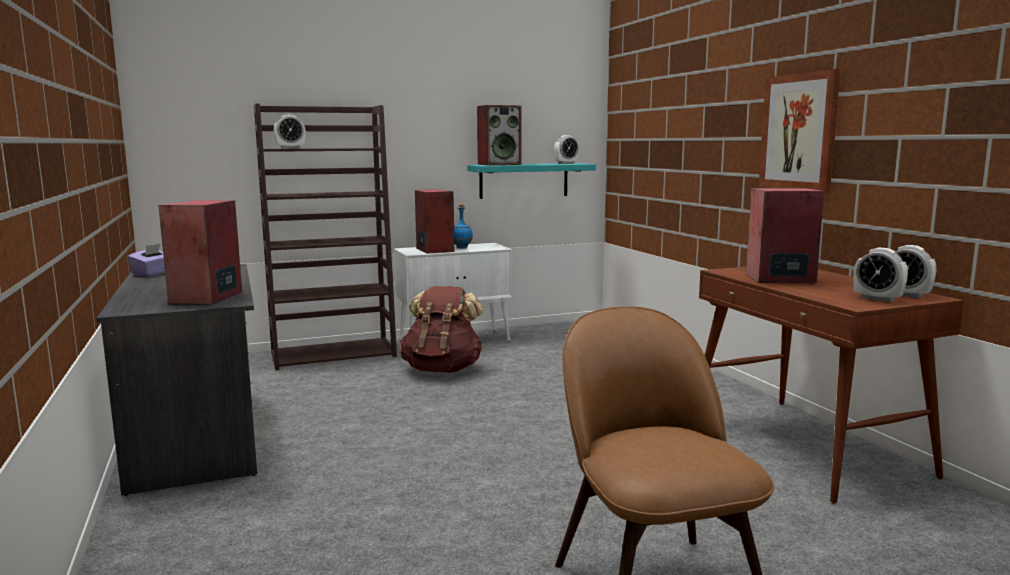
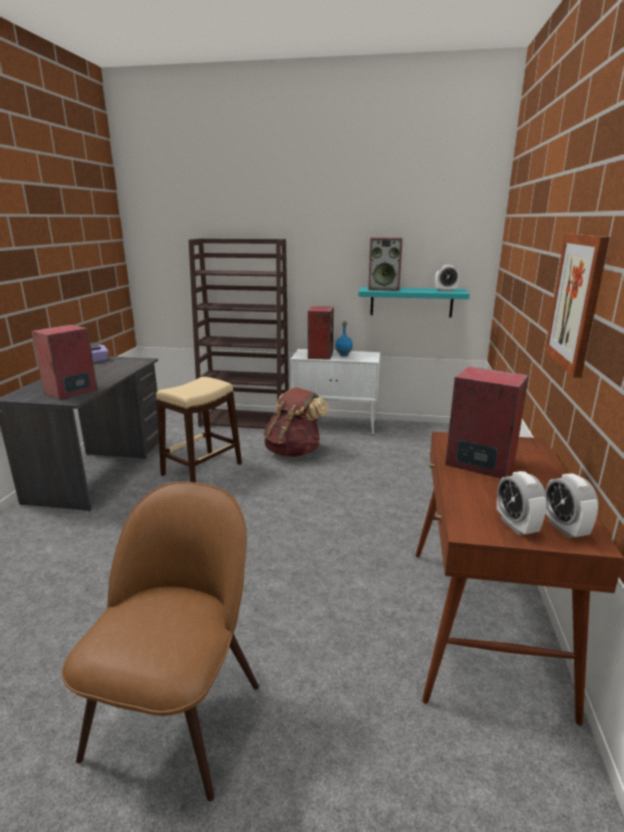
camera: 30 degrees right, 10 degrees up
(290, 148) = (215, 272): alarm clock -> none
(352, 406) = (202, 469): none -> beige stool

